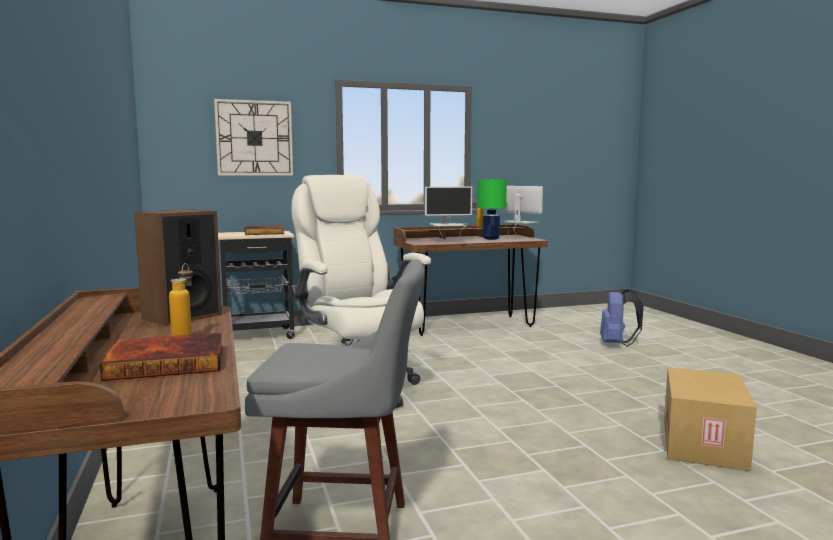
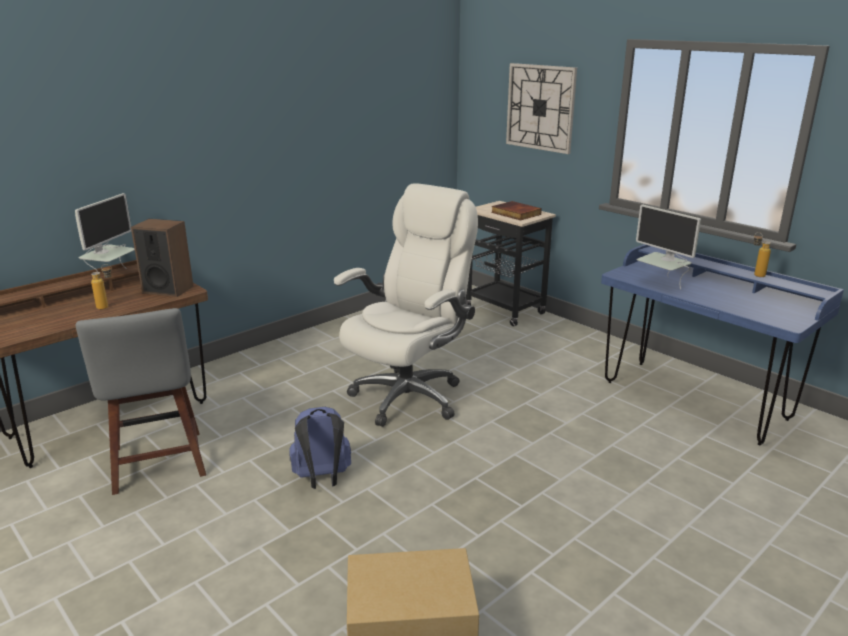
camera: 65 degrees right, 15 degrees up
(168, 362) = (59, 317): book -> none
(468, 325) = (694, 400): brown desk -> blue desk
(490, 239) = (733, 299): green table lamp -> none
(519, 238) = (787, 312): monitor -> monitor (111, 275)
(617, 344) = (770, 535): blue backpack -> blue backpack (322, 479)

